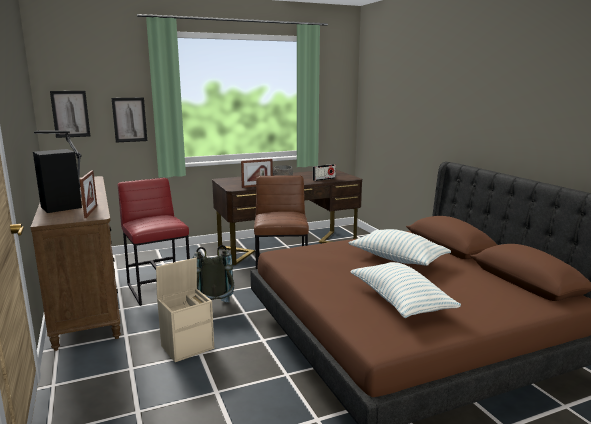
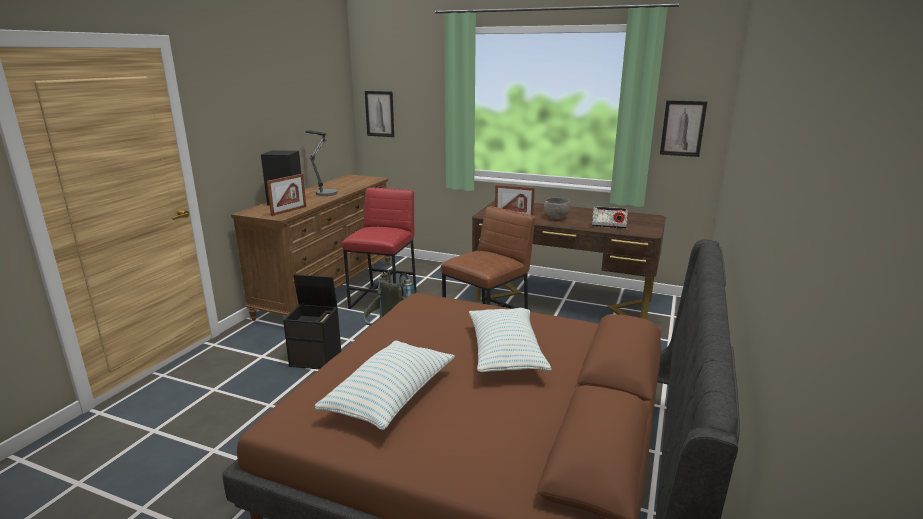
camera: 45 degrees right, 5 degrees up
(129, 119) = (428, 123): picture -> picture (682, 128)
(188, 346) = (317, 359): beige storage box -> black storage box

